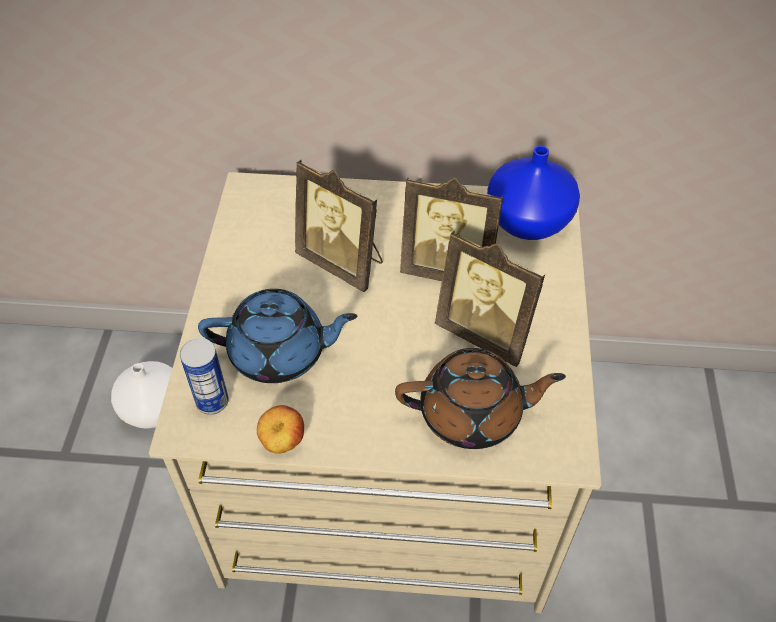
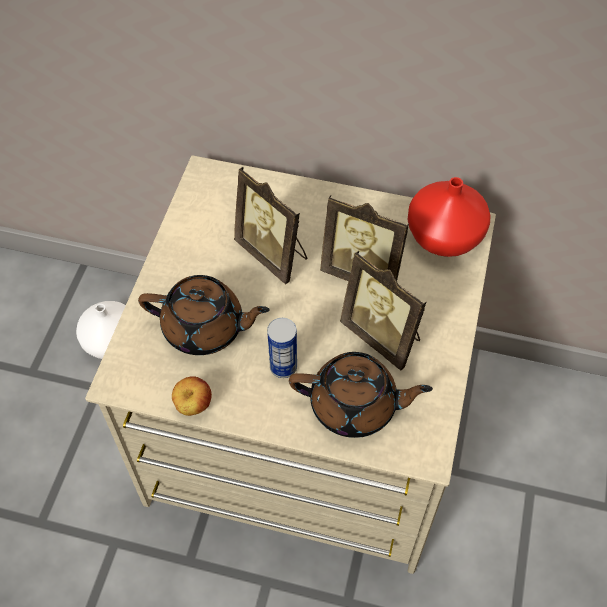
camera: 10 degrees right, 5 degrees up
(212, 401) = (142, 362): can -> can (283, 367)
(280, 353) = (205, 328): blue teapot -> brown teapot
(530, 220) = (446, 237): blue vase -> red vase

